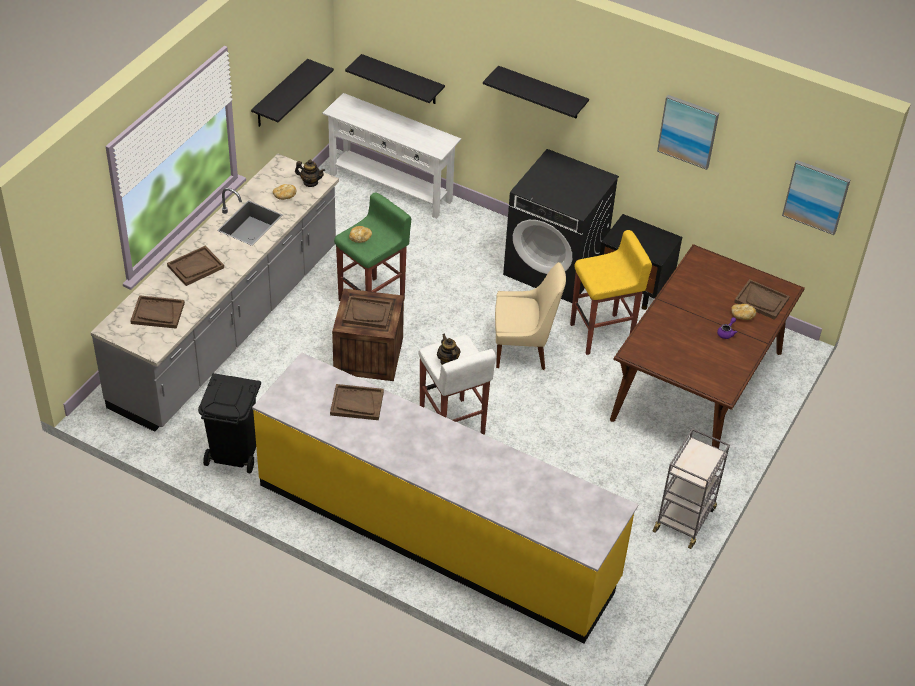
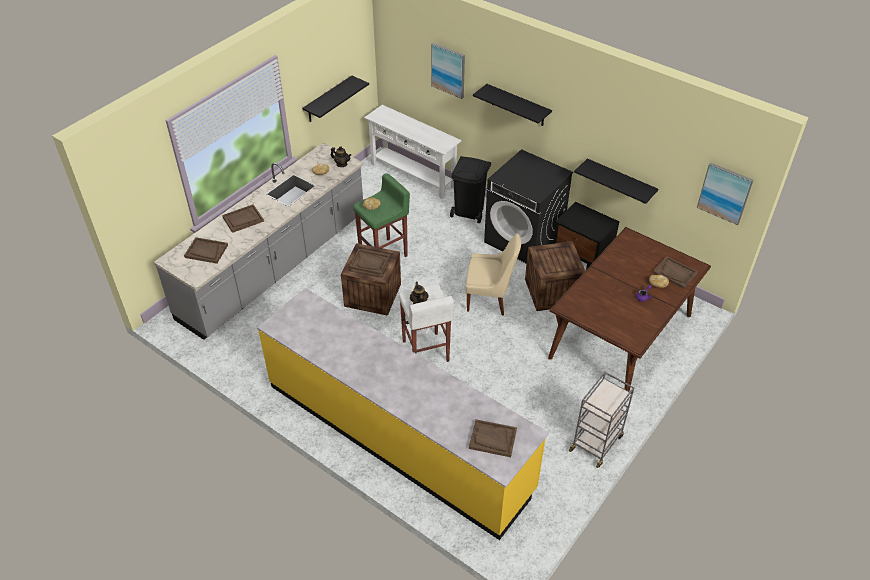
camera: 10 degrees right, 0 degrees up
(235, 453) = (258, 361): black trash can -> black trash can (469, 212)
(357, 403) = (338, 331): brown tray -> brown tray (492, 439)
(402, 80) = (421, 95): black shelf -> black shelf (620, 182)
(602, 334) = (552, 292): yellow stool -> crate
(688, 131) = (626, 137): picture -> picture (448, 70)

